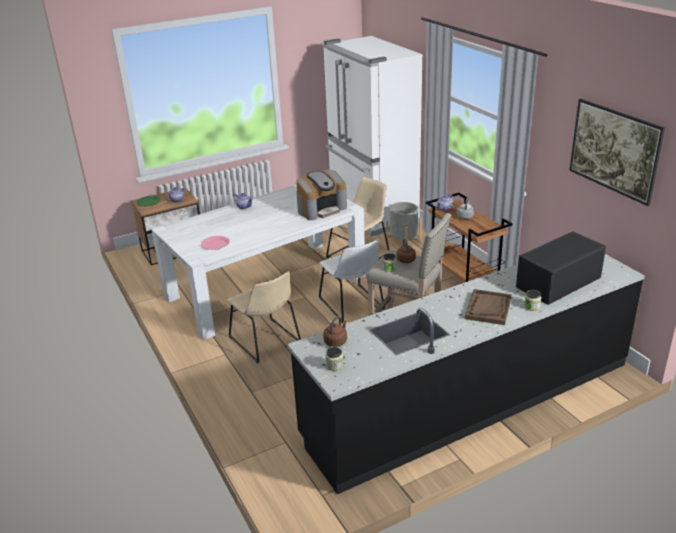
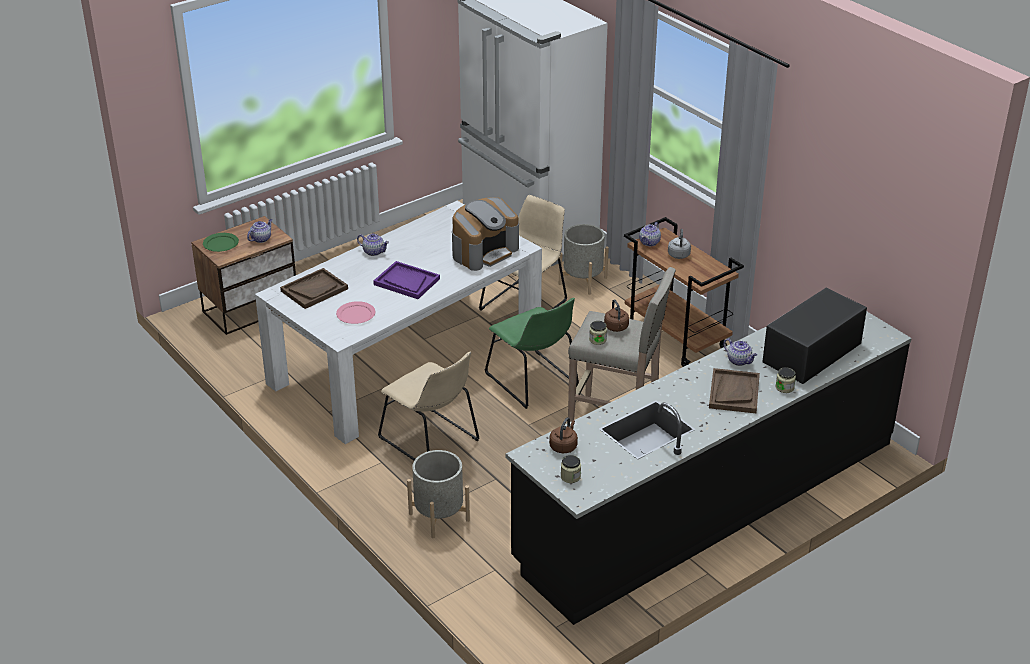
camera: 10 degrees left, 5 degrees up
(193, 228) = (314, 290): none -> brown tray
(254, 397) = (439, 517): none -> grey planter
(259, 225) = (406, 282): none -> purple tray
(352, 305) = (533, 381): white chair -> green chair
(497, 285) = (739, 361): none -> teapot
(611, 168) = (870, 209): picture -> none

